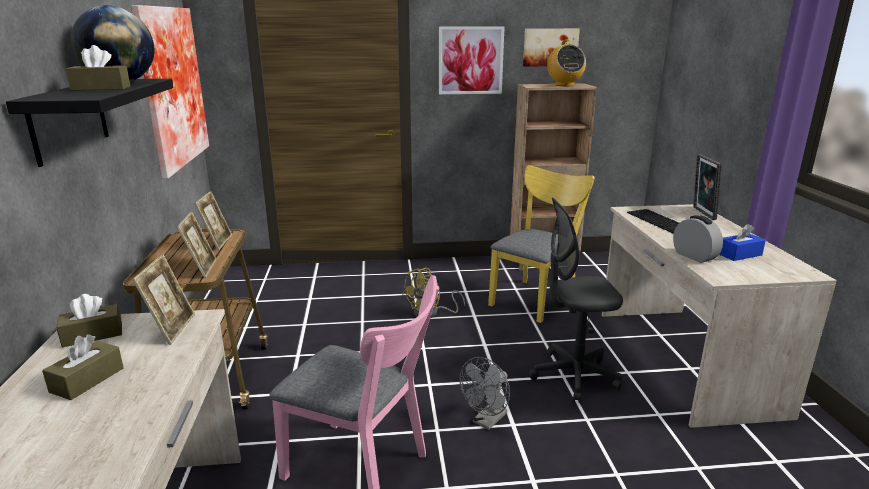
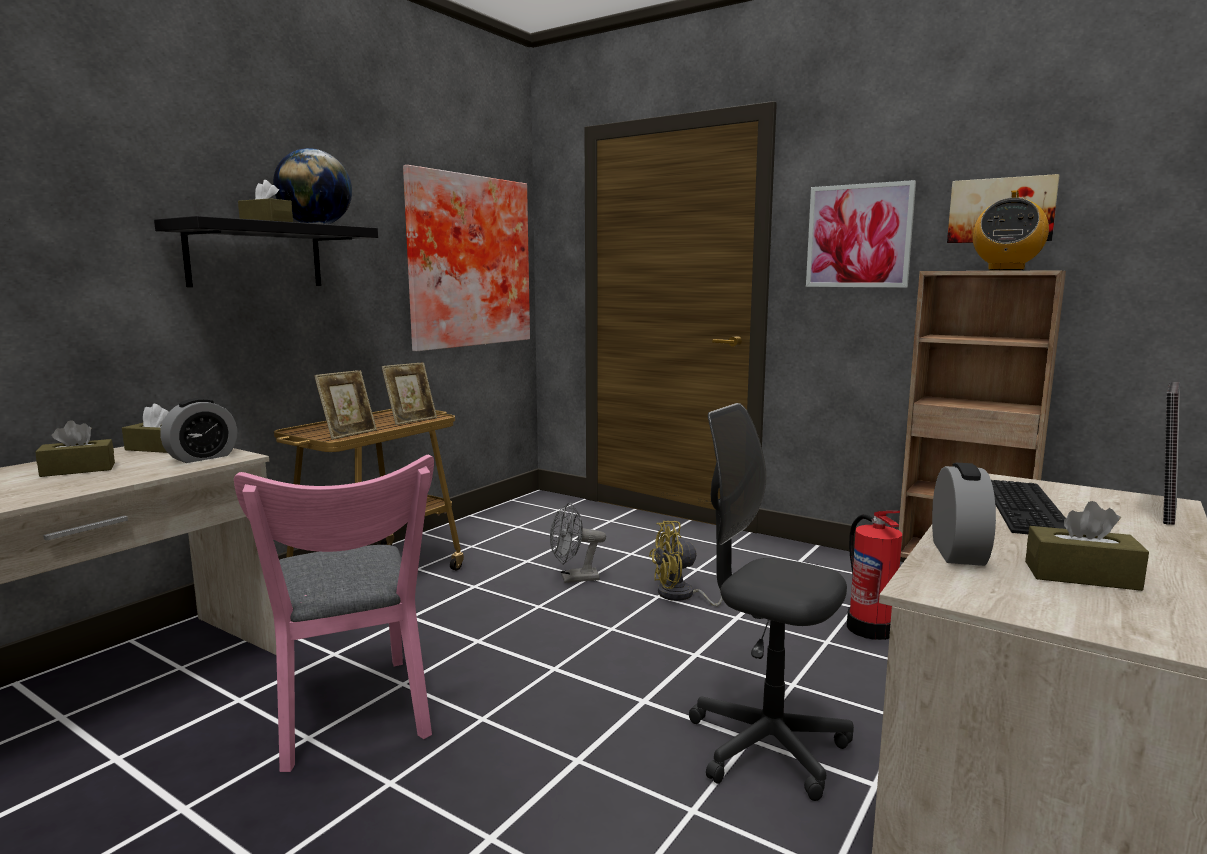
camera: 40 degrees right, 10 degrees down
(171, 329) = (202, 457): picture frame -> alarm clock
(487, 421) = (552, 739): grey fan -> grey fan (574, 579)
(535, 297) = (870, 627): yellow chair -> fire extinguisher
(739, 254) = (1081, 575): blue tissue box -> brown tissue box

